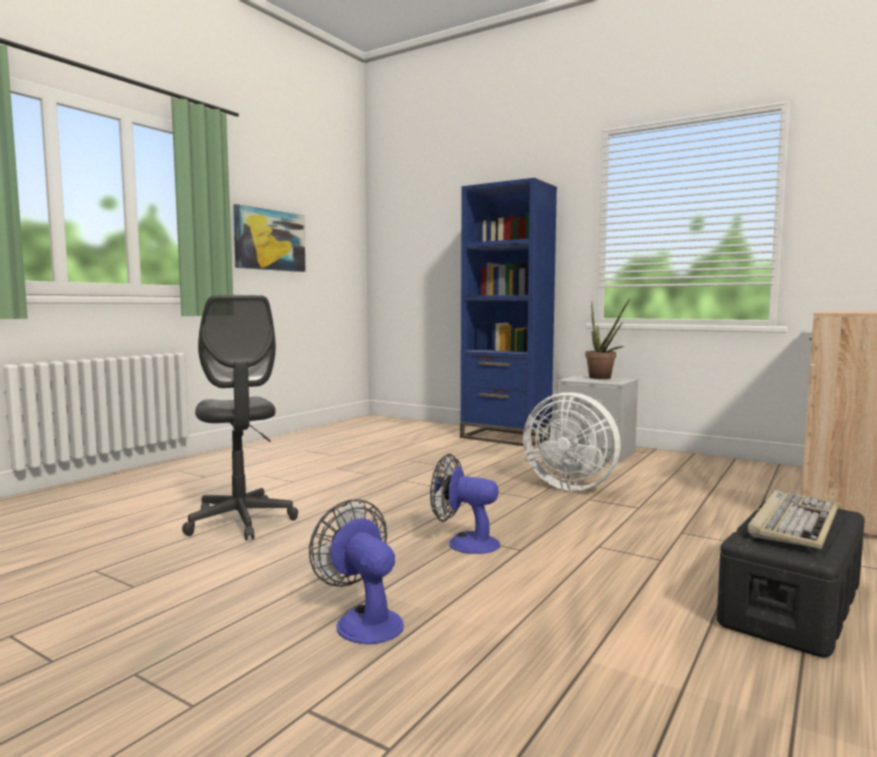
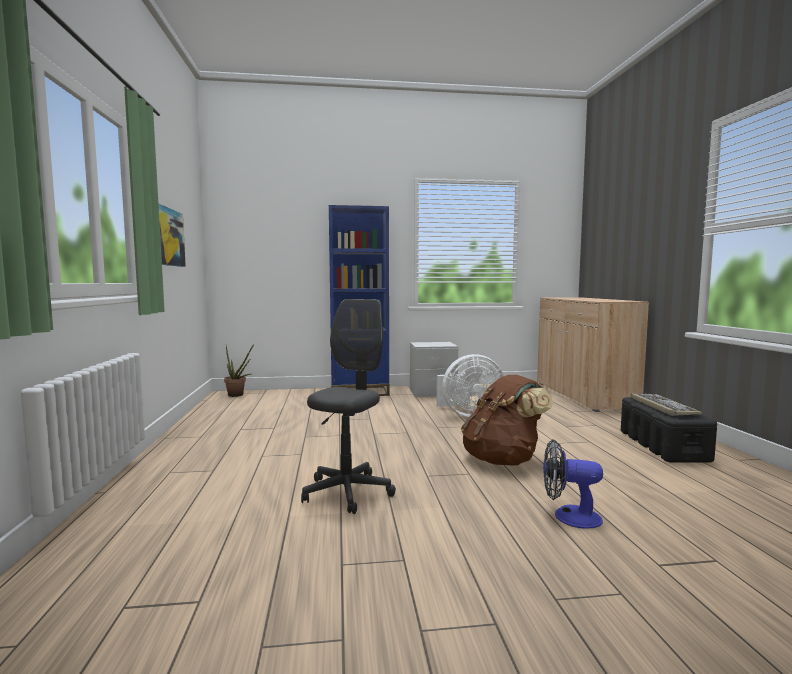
camera: 40 degrees left, 0 degrees up
(240, 522) = (347, 492): grey office chair -> grey office chair turned 90 degrees counterclockwise
(464, 543) = (503, 460): fan -> brown backpack
(603, 378) = (433, 343): potted plant -> potted plant (238, 395)

